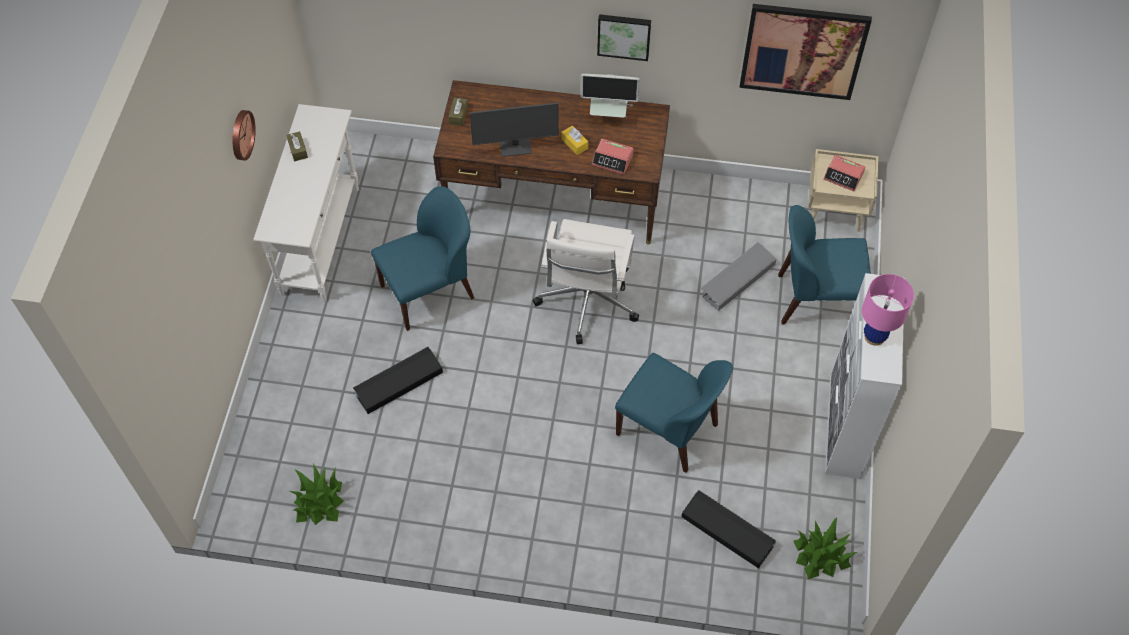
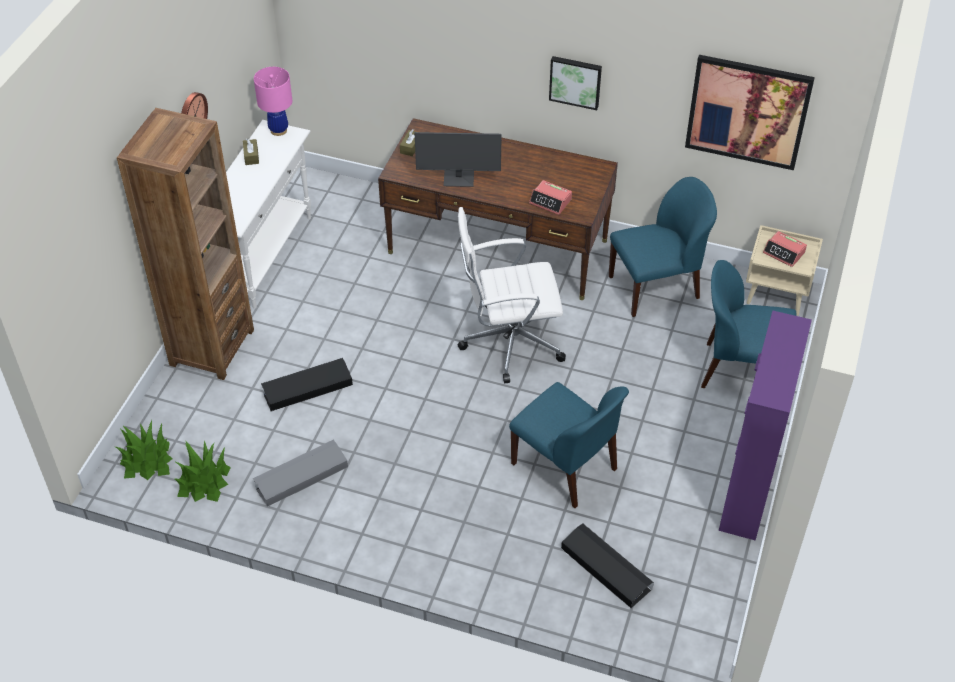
camera: 10 degrees right, 10 degrees down
(291, 351) = (212, 347): none -> brown bookcase
(429, 291) = (357, 313): blue chair -> blue chair (656, 287)
(574, 144) = (516, 184): yellow tissue box -> none
(587, 302) = (509, 342): white office chair -> white office chair turned 60 degrees clockwise
(608, 117) = (555, 165): monitor -> none
(737, 279) = (664, 342): grey storage box -> grey storage box (301, 476)
(821, 554) = (699, 605): potted plant -> potted plant (146, 460)
(844, 427) = (748, 490): white cabinet -> purple cabinet
(874, 336) = (769, 366): pink table lamp -> pink table lamp (278, 130)

